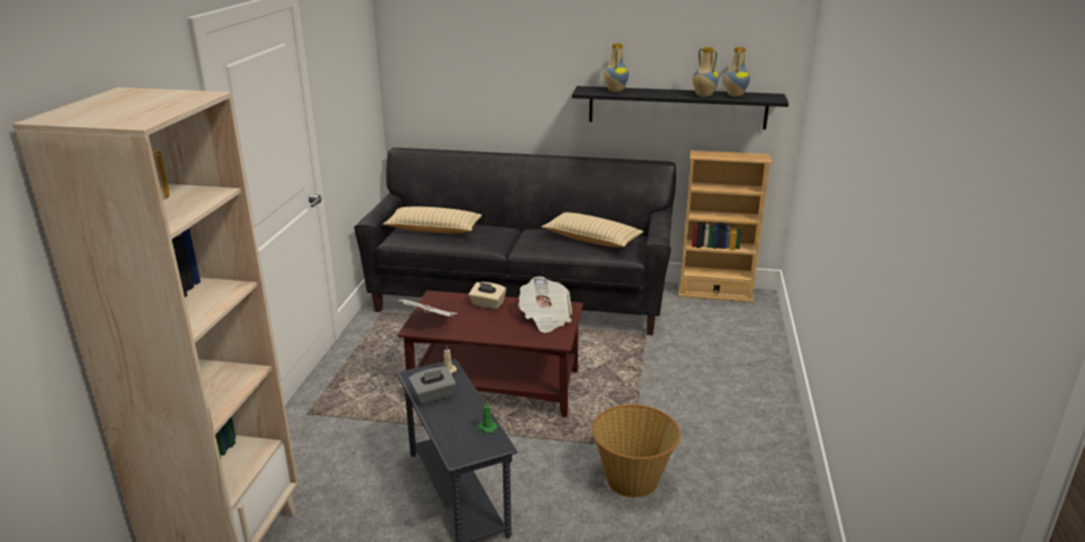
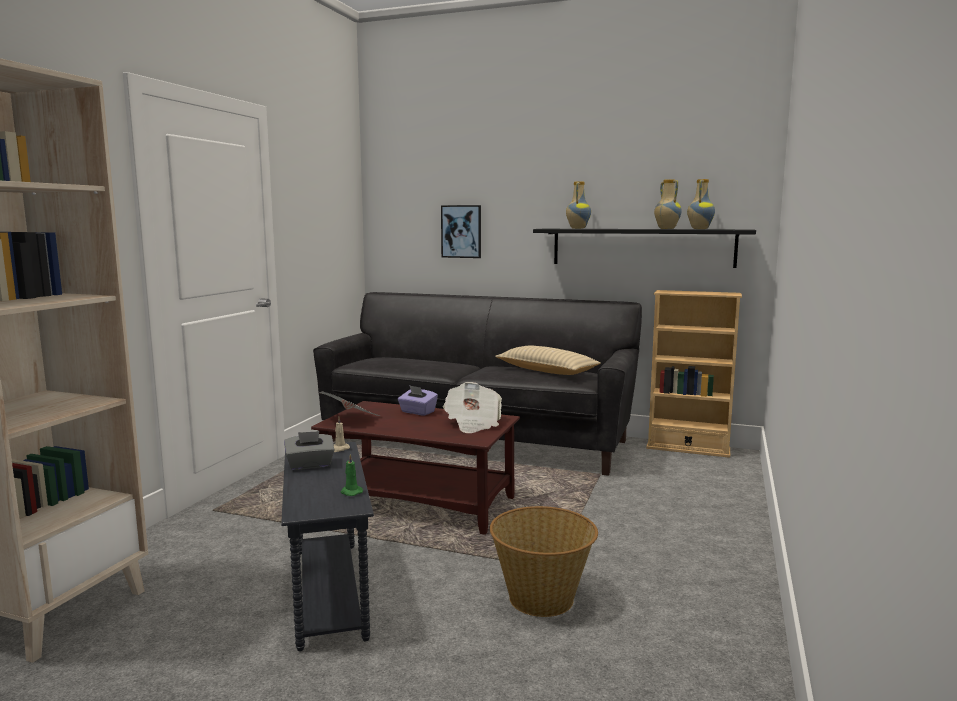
camera: 10 degrees right, 15 degrees down
(433, 229) = (392, 359): beige pillow -> none
(487, 304) = (417, 412): beige tissue box -> purple tissue box
(490, 86) = (461, 231): none -> picture

